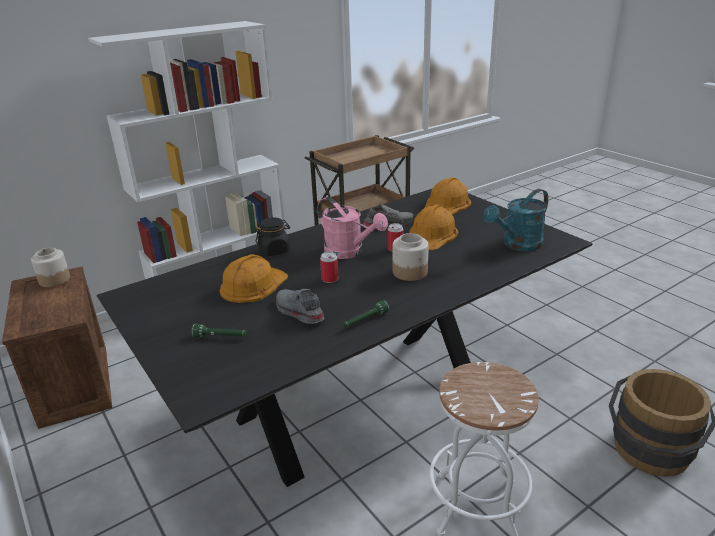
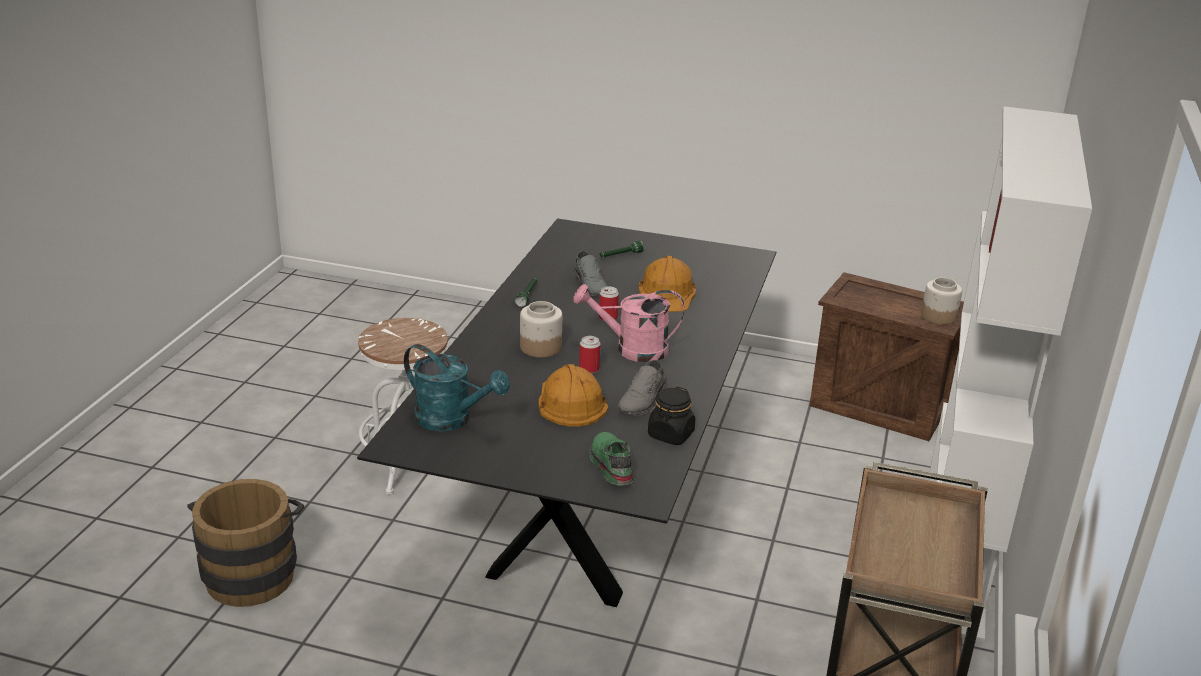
camera: 140 degrees right, 0 degrees up
(274, 250) = (711, 328): black jar -> black jar (670, 434)
(298, 312) = (591, 285): grey shoe -> grey shoe turned 60 degrees clockwise
(447, 204) = (610, 466): orange hard hat -> green shoe
(517, 245) = (452, 420): turquoise watering can -> turquoise watering can turned 105 degrees clockwise

